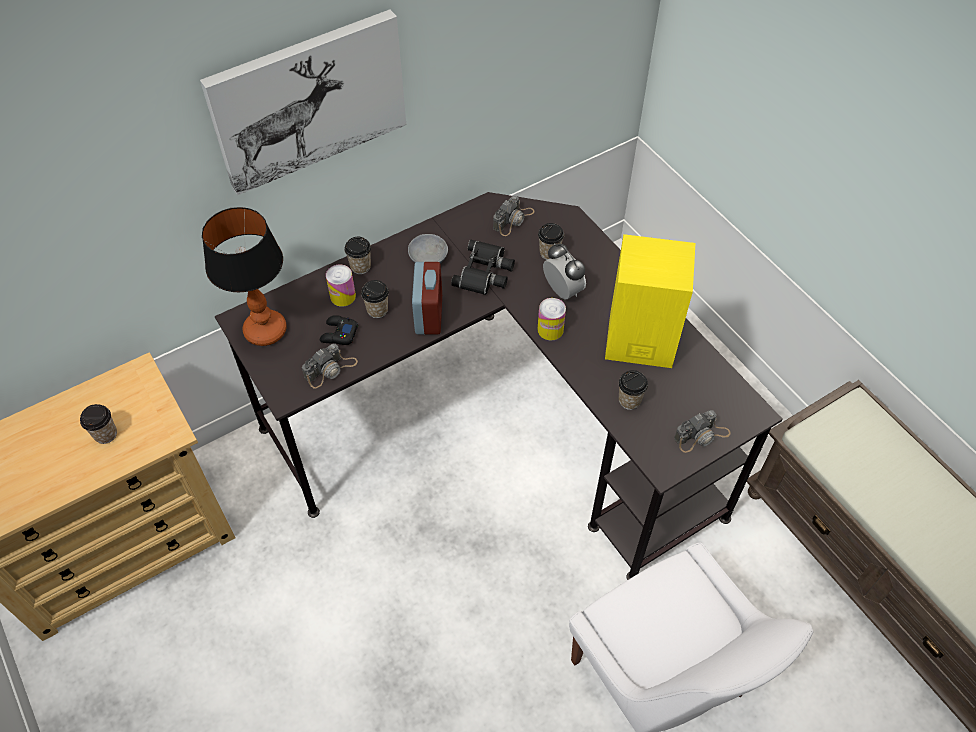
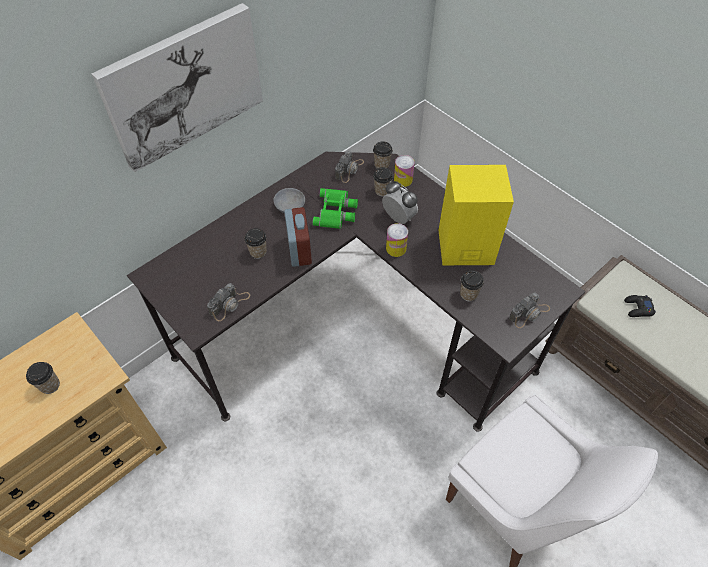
camera: 10 degrees left, 0 degrees up
(265, 330) = (170, 280): table lamp -> none
(338, 334) = (231, 275): black game controller -> black game controller (638, 308)
(343, 296) = (228, 245): can -> can (403, 180)
(360, 267) = (238, 220): cup -> cup (382, 165)
(485, 272) = (336, 212): black binoculars -> green binoculars

